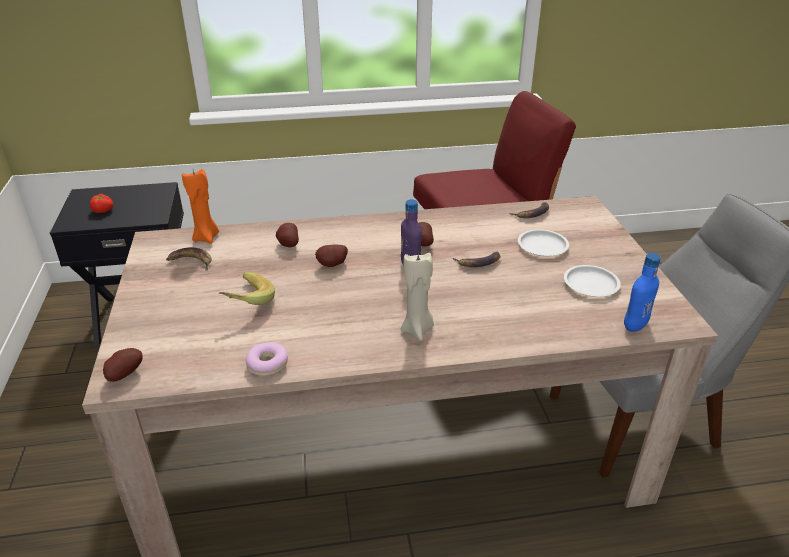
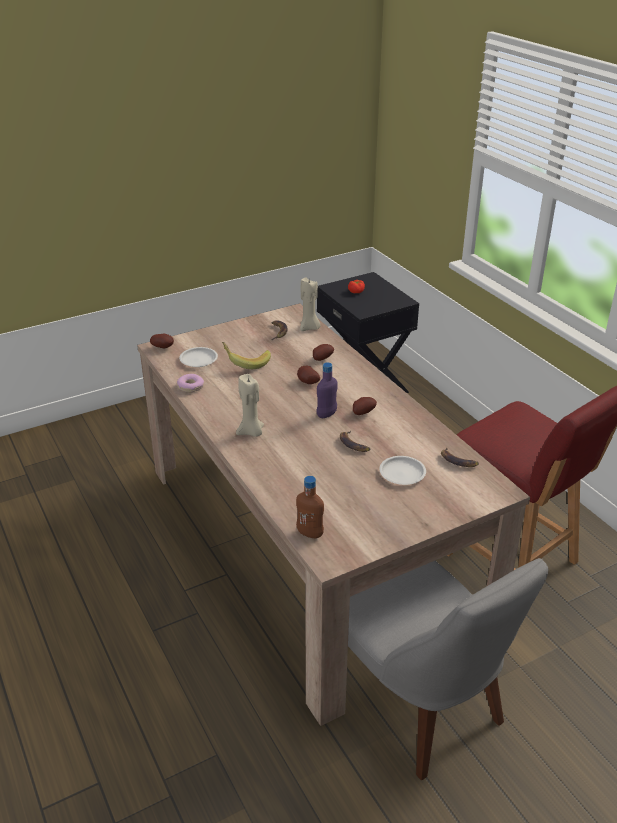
camera: 70 degrees right, 0 degrees up
(206, 237) = (309, 328): orange candle -> beige candle
(591, 284) = (358, 505): white plate -> white plate (199, 360)
(635, 325) = (310, 533): blue bottle -> brown bottle

